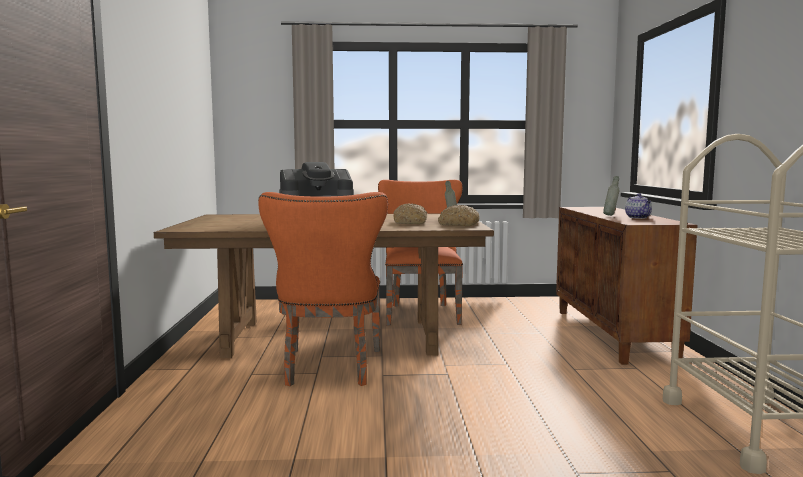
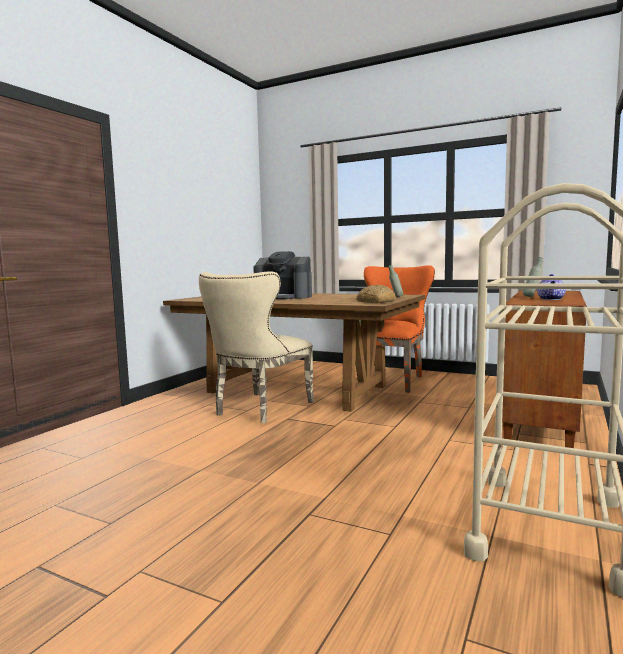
camera: 30 degrees right, 0 degrees up
(330, 369) = (259, 409): orange chair -> beige chair
(410, 222) = (344, 299): bread -> none

